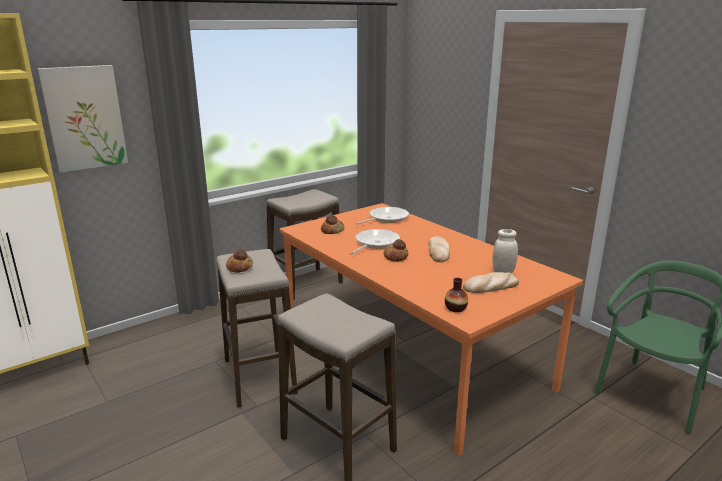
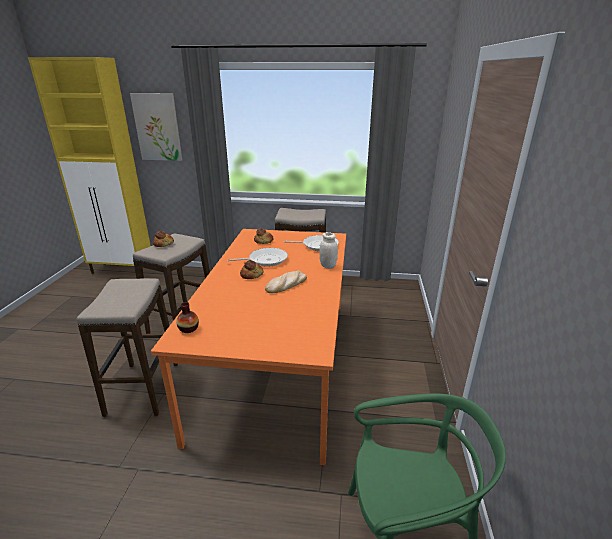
camera: 45 degrees right, 5 degrees up
(490, 286) = (249, 327): bread -> none
(503, 272) = (288, 322): white jar -> white jar (328, 266)

